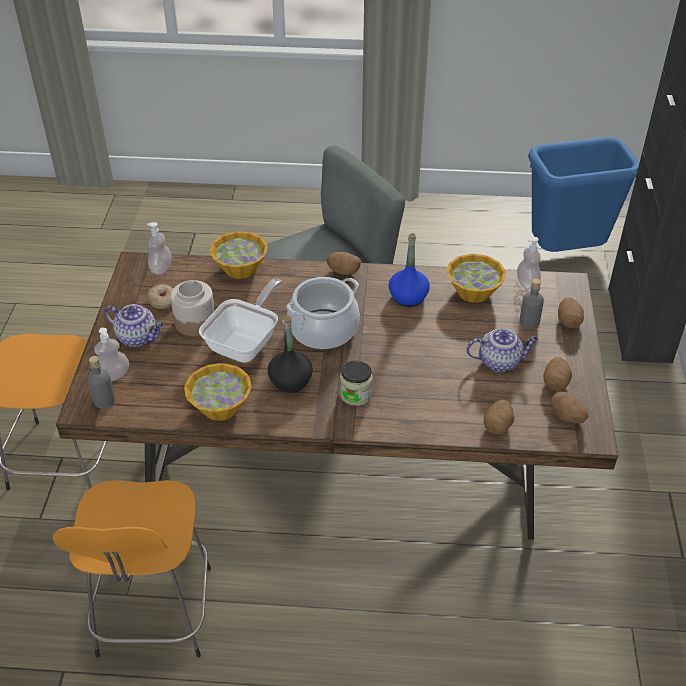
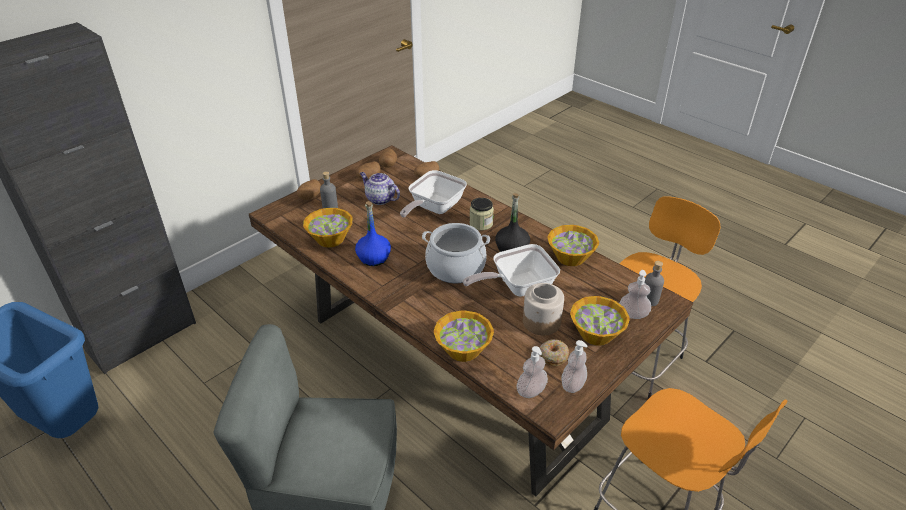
camera: 140 degrees left, 5 degrees down
(138, 338) = (595, 333): teapot -> bowl
(343, 271) = (389, 300): potato -> none
(429, 384) = (433, 208): none -> frying pan
(527, 283) = (291, 226): soap dispenser -> soap dispenser (572, 385)

